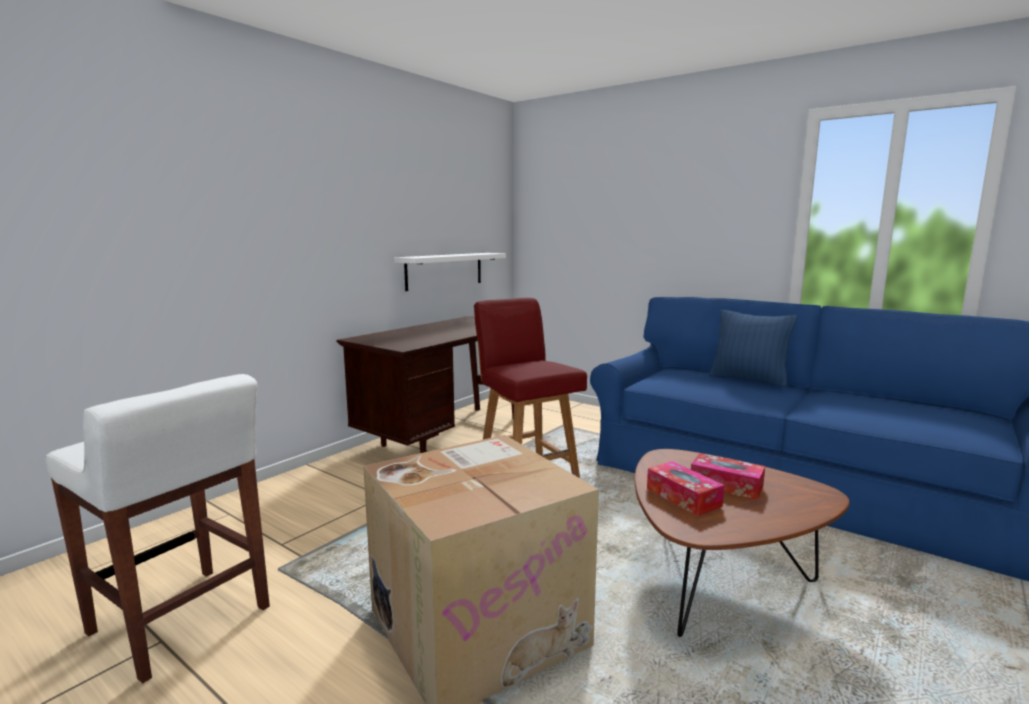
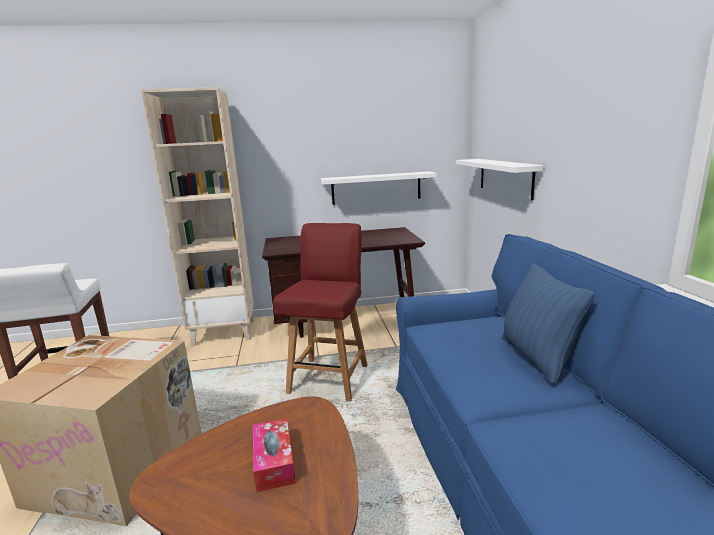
camera: 45 degrees right, 5 degrees up
(308, 485) = (225, 332): none -> beige bookcase
(583, 255) = (505, 177): none -> white shelf
(683, 497) = (221, 452): tissue box -> none

